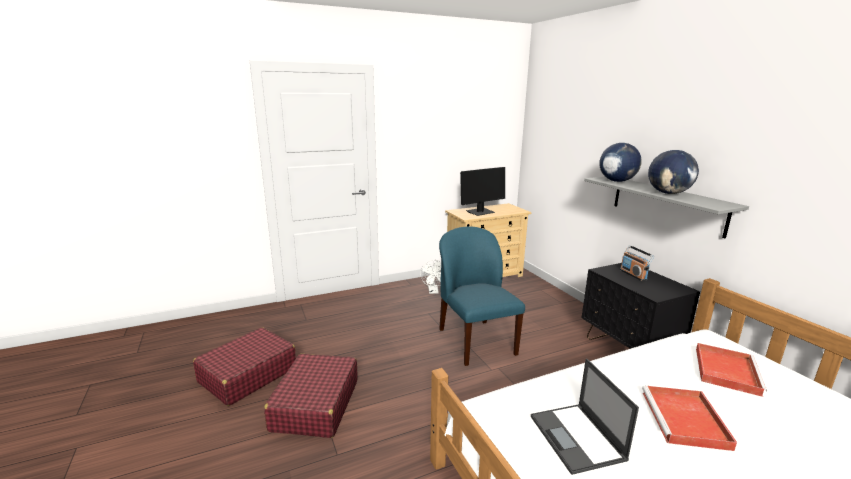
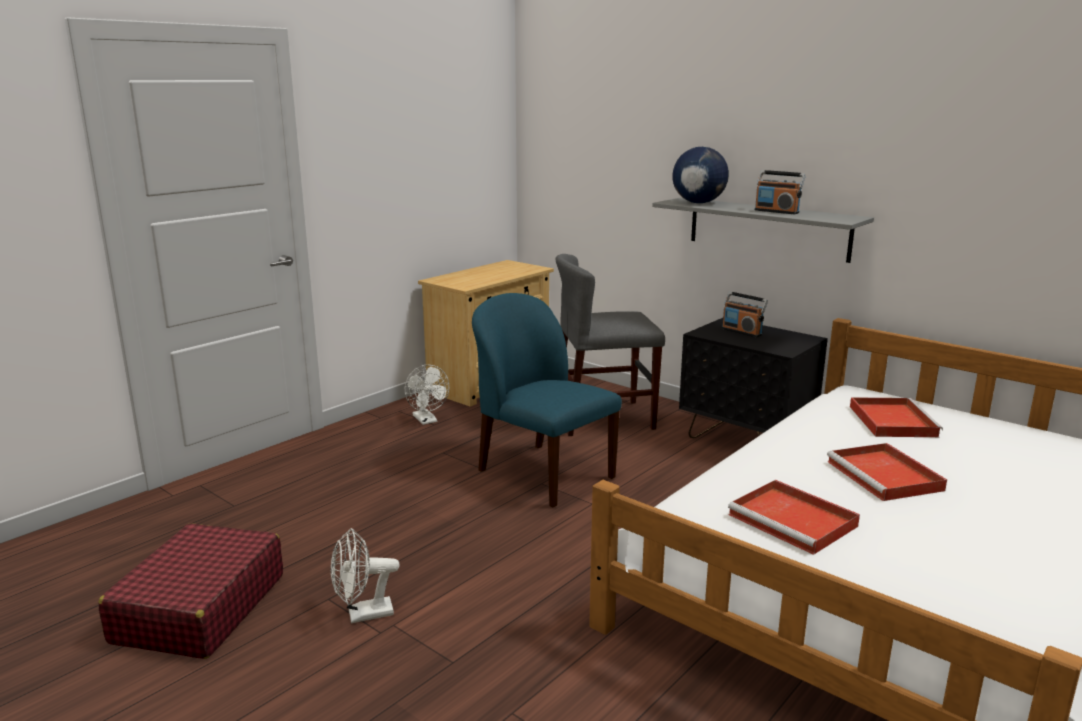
camera: 25 degrees left, 0 degrees up
(315, 405) = (363, 615): red suitcase -> white fan
(480, 212) = (478, 277): monitor -> none
(537, 311) = (603, 418): none -> grey chair
(577, 438) = (795, 521): laptop -> red tray
(668, 193) = (776, 211): globe -> radio

